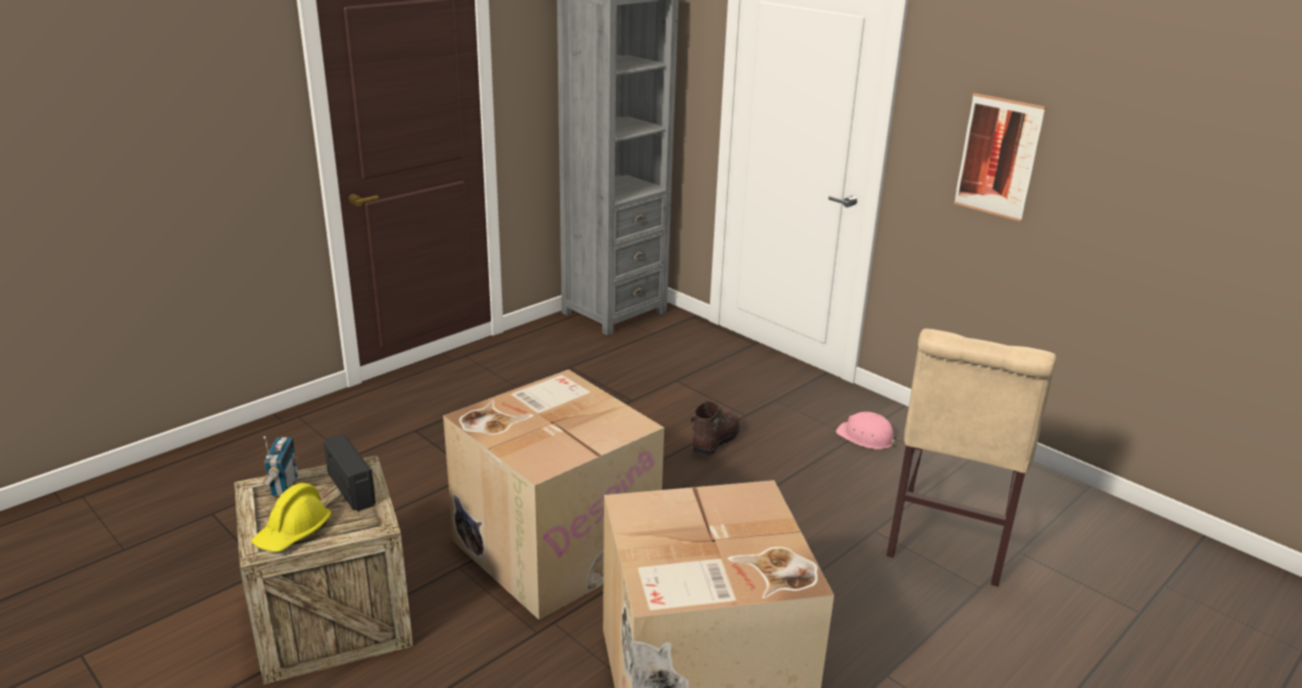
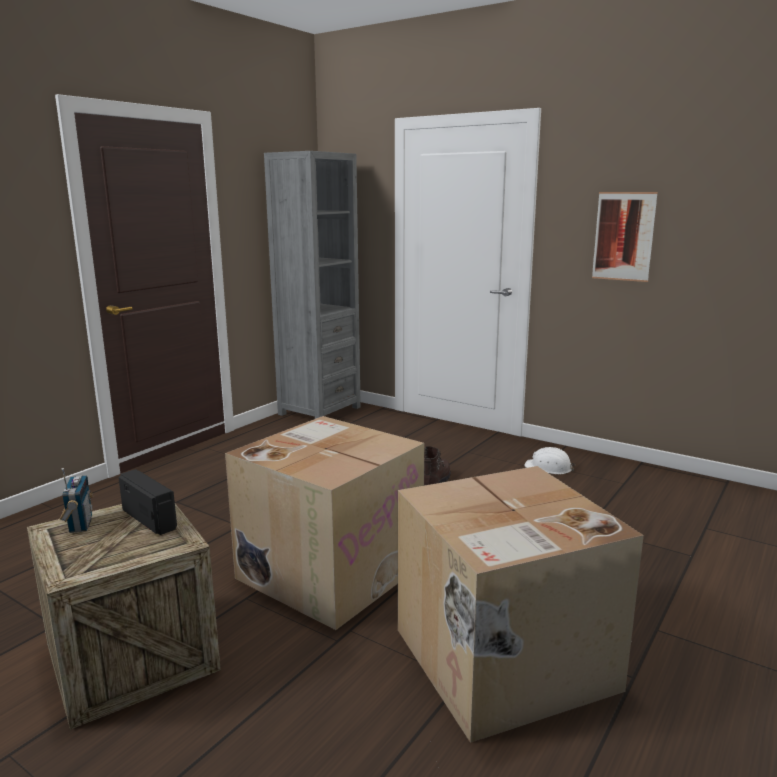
camera: 10 degrees left, 10 degrees down
(293, 533) = (98, 559): yellow hard hat -> none
(866, 437) = (548, 468): pink hard hat -> white hard hat
(948, 541) = (648, 527): beige chair -> none

